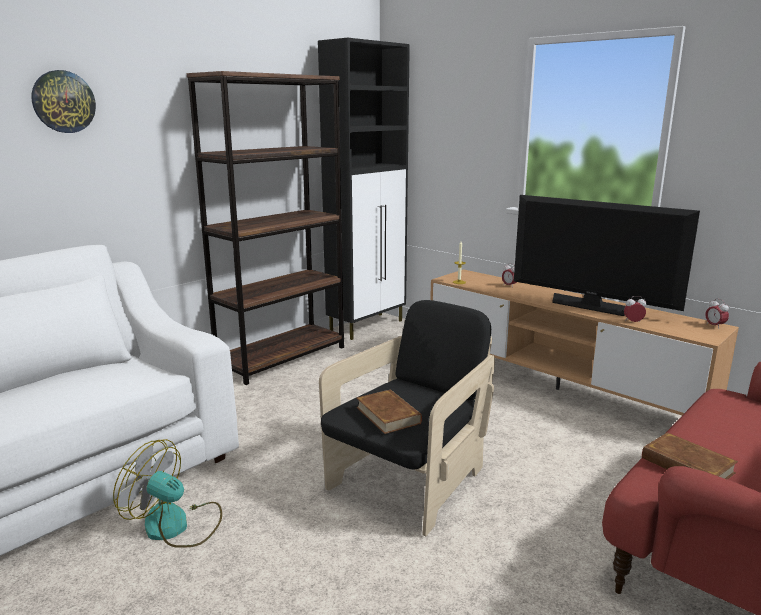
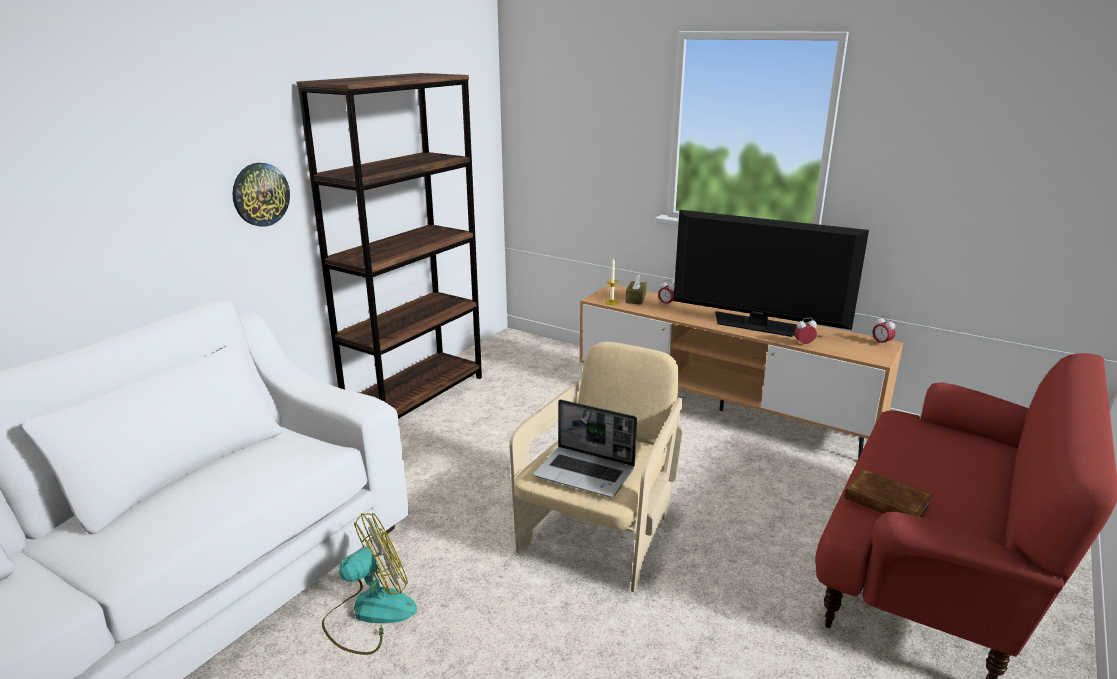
camera: 10 degrees left, 5 degrees up
(63, 102) = (162, 131): wall clock -> wall clock (260, 194)
(176, 526) = (369, 614): fan -> fan turned 135 degrees clockwise
(367, 326) = (499, 347): black cabinet -> none
(388, 415) = (586, 473): brown book -> laptop
(410, 482) = (600, 533): black armchair -> beige armchair
(482, 280) = (635, 298): none -> brown tissue box

